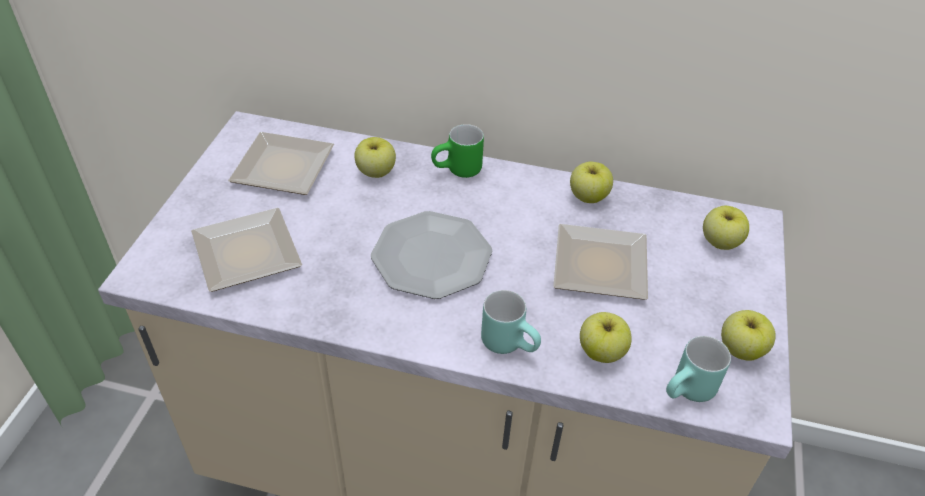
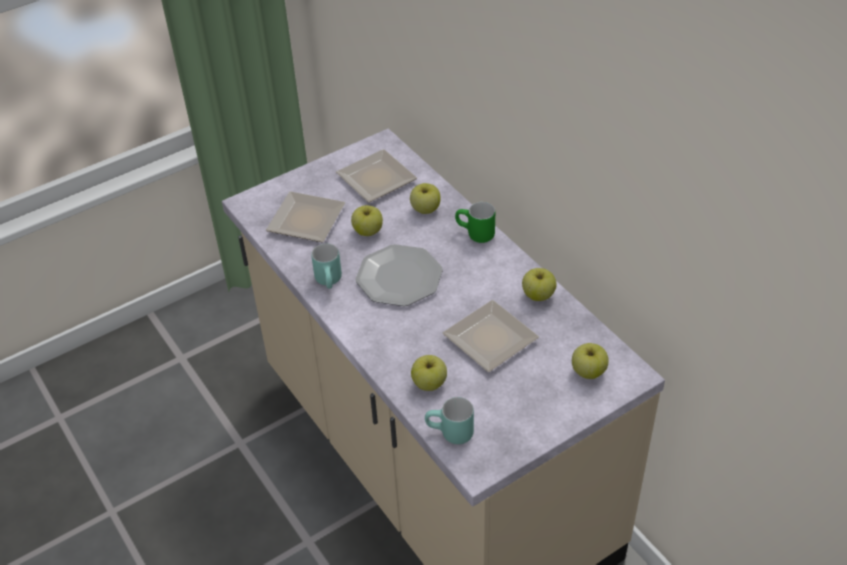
camera: 45 degrees right, 0 degrees up
(511, 343) = (386, 348): turquoise mug -> turquoise mug (331, 282)
(741, 349) = (512, 434): apple -> apple (368, 231)

